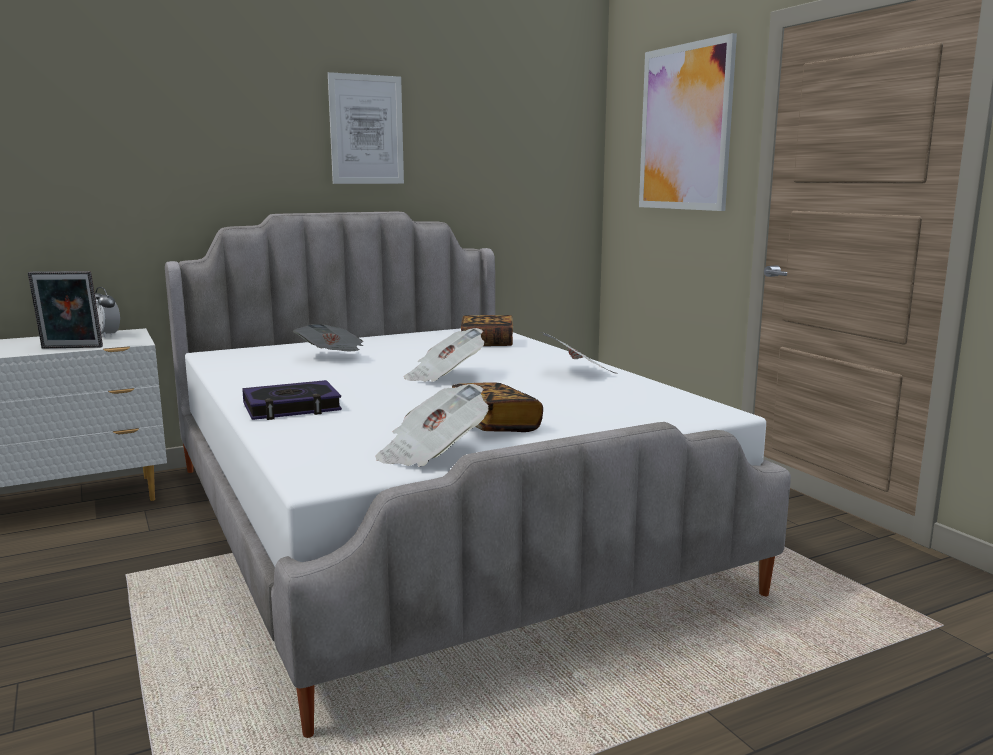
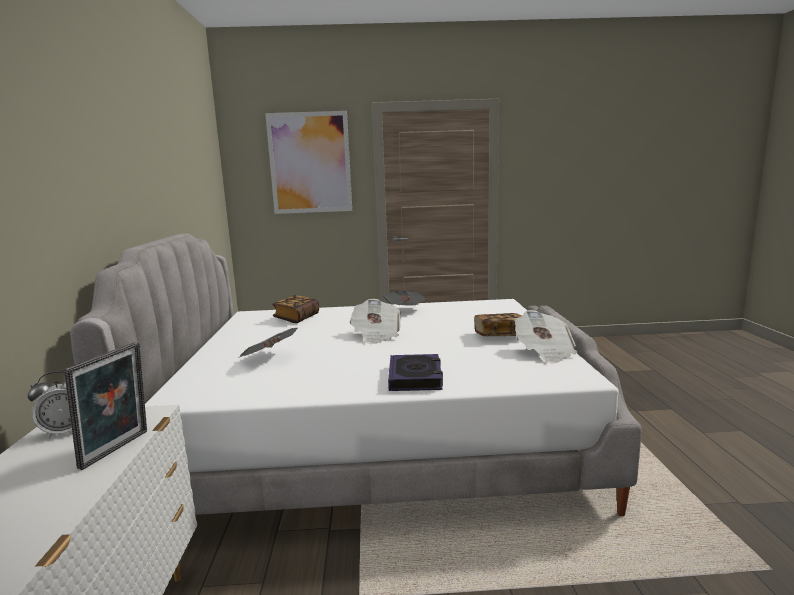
camera: 65 degrees left, 0 degrees up
(366, 130) = (146, 163): picture -> none

